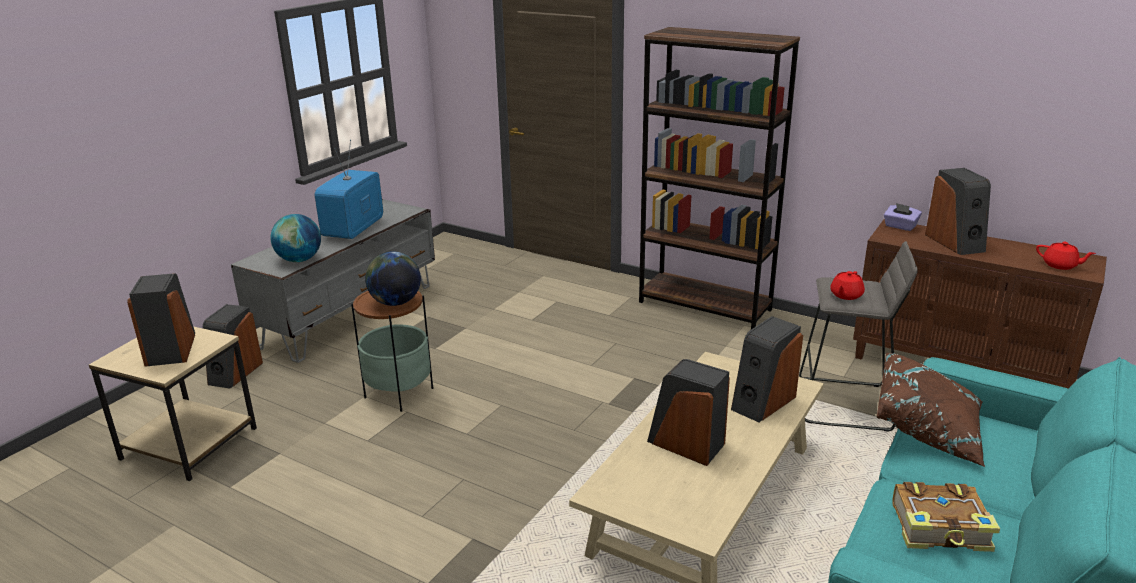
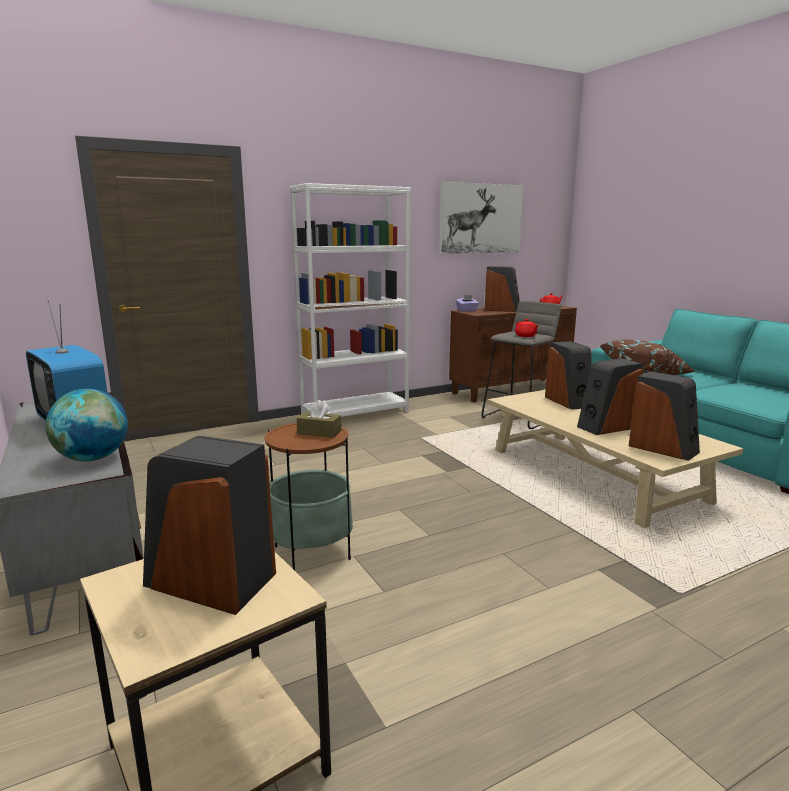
camera: 60 degrees left, 10 degrees down
(235, 373) = (71, 670): speaker -> speaker (663, 448)
(395, 302) = (319, 432): globe -> brown tissue box
(705, 306) = (355, 413): brown bookcase -> white bookcase
(941, 529) = (747, 391): book -> none
(966, 90) = (481, 219): none -> picture

